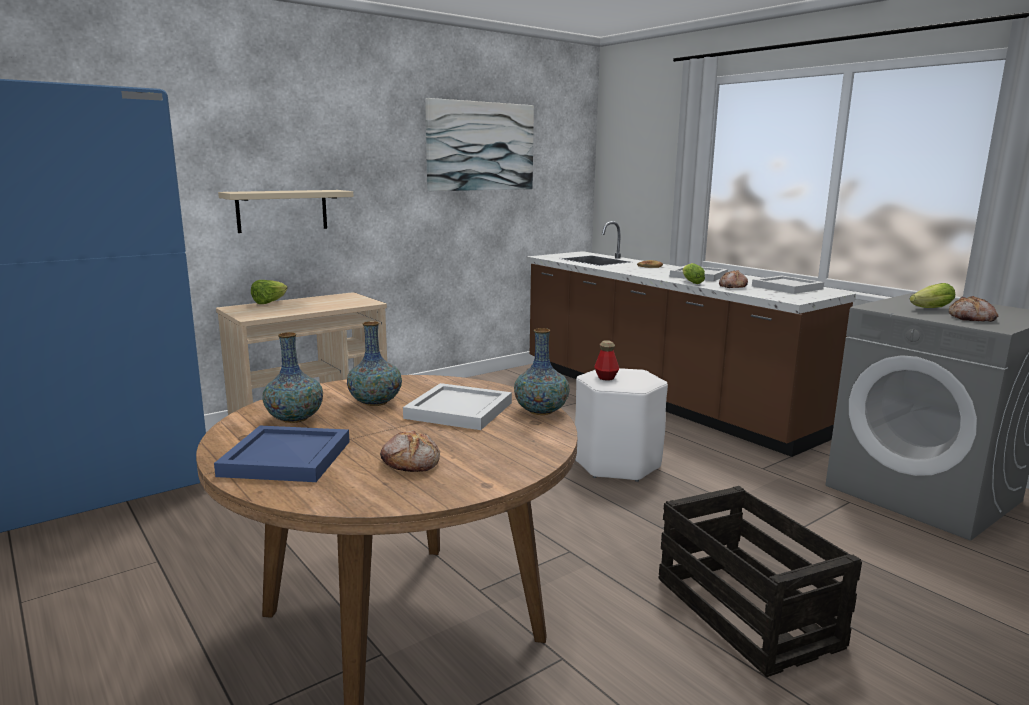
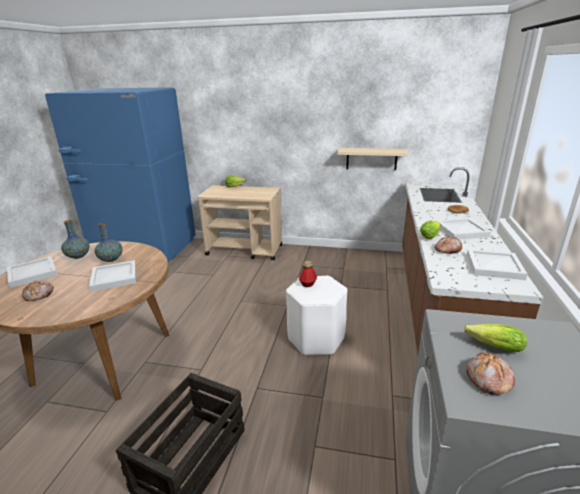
camera: 50 degrees right, 10 degrees up
(282, 210) = (244, 141): beige shelf -> beige shelf (371, 158)
(285, 457) = (33, 273): blue tray -> white tray
(480, 146) = (375, 104): picture -> none
(541, 411) = (129, 293): vase -> none

